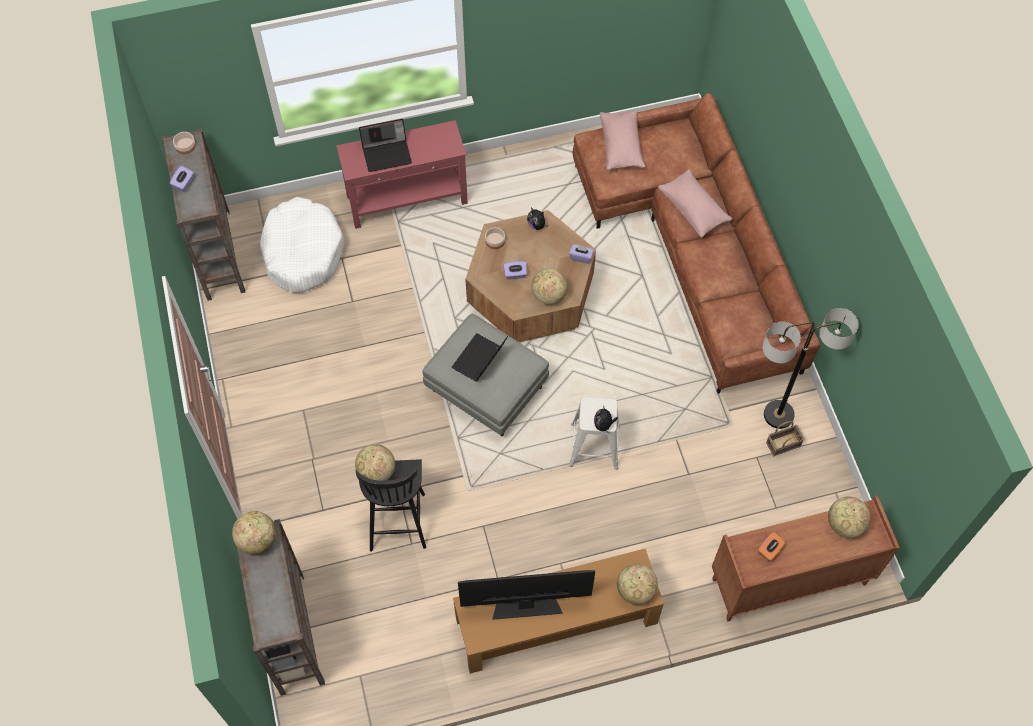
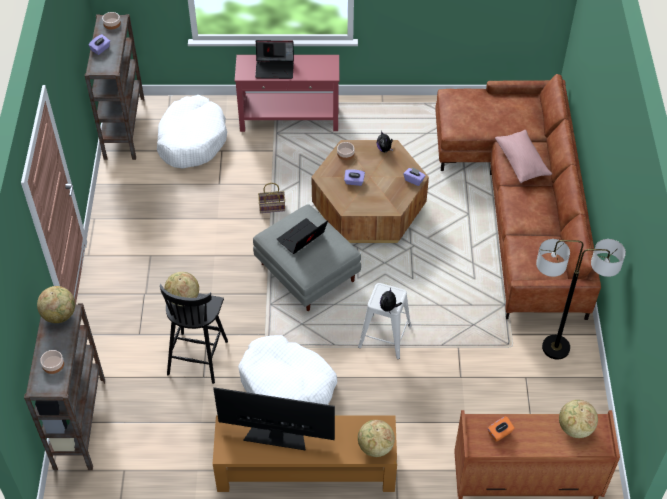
camera: 15 degrees right, 10 degrees down
(272, 602) = (53, 364): none -> bowl
(506, 529) = (287, 384): none -> white dog bed
(549, 295) = (377, 203): globe -> none
(621, 146) = (474, 103): pink pillow -> none
(782, 445) = (552, 373): basket -> basket (271, 207)

